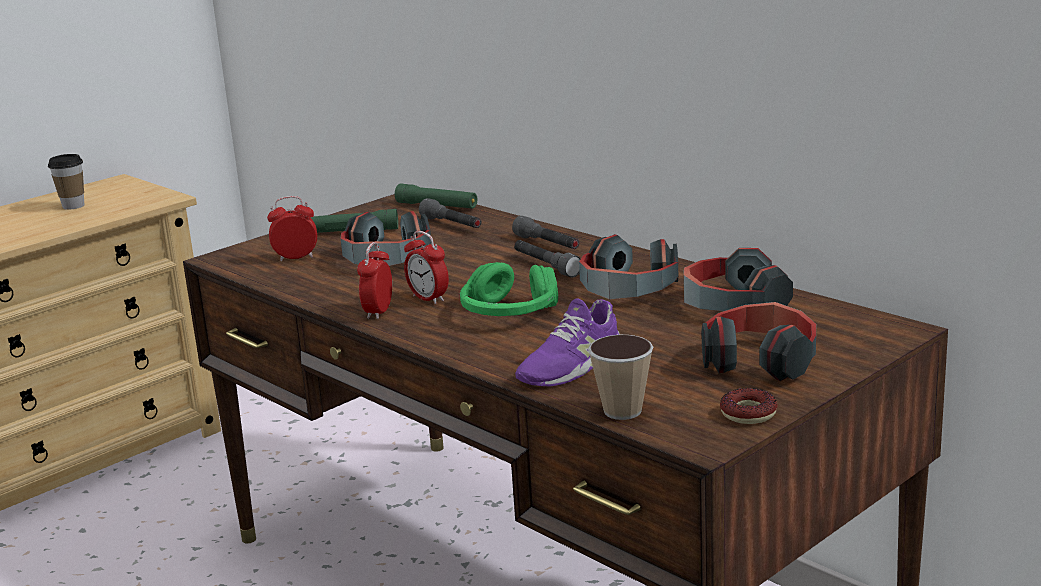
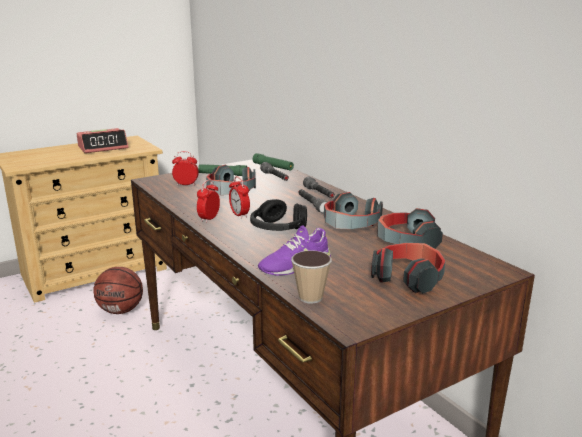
camera: 10 degrees right, 0 degrees up
(73, 206) = (103, 147): cup -> alarm clock
(165, 519) = (121, 310): none -> basketball
(509, 313) = (278, 228): green headphones -> black headphones
(748, 413) = (386, 311): donut -> none

